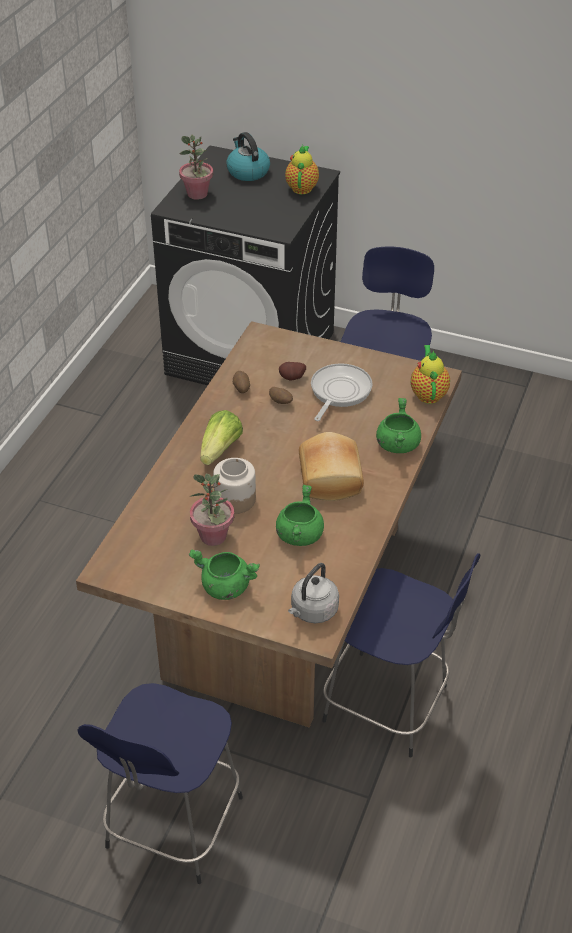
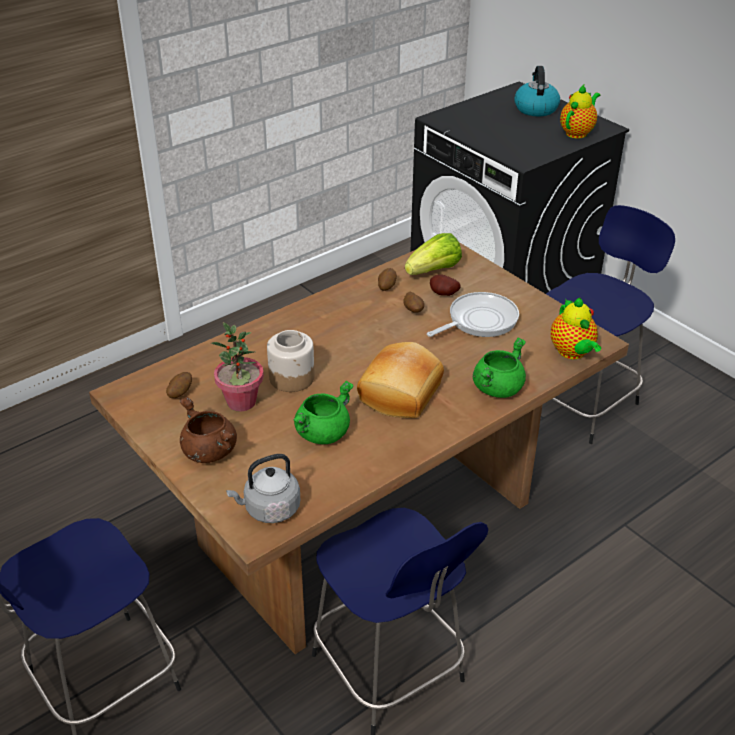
camera: 30 degrees right, 5 degrees down
(155, 549) = (180, 393): none -> potato
(197, 194) = (471, 114): potted plant -> none
(220, 450) = (318, 331): lettuce -> lettuce (434, 271)
(224, 587) = (208, 451): green cooking pot -> brown cooking pot
(428, 393) = (572, 353): teapot -> teapot turned 135 degrees clockwise

